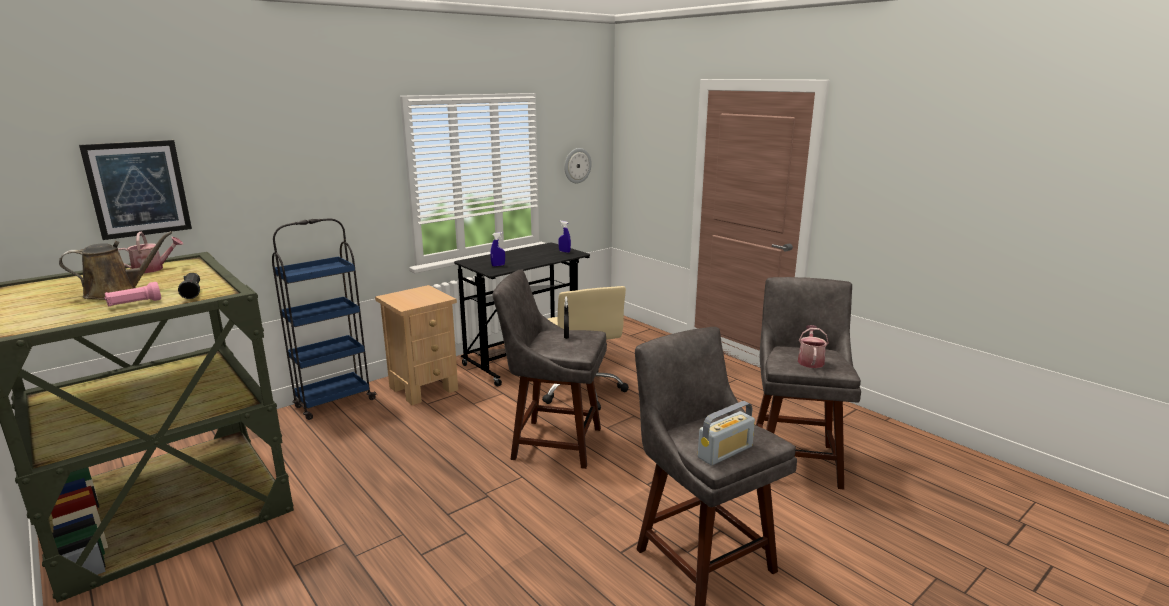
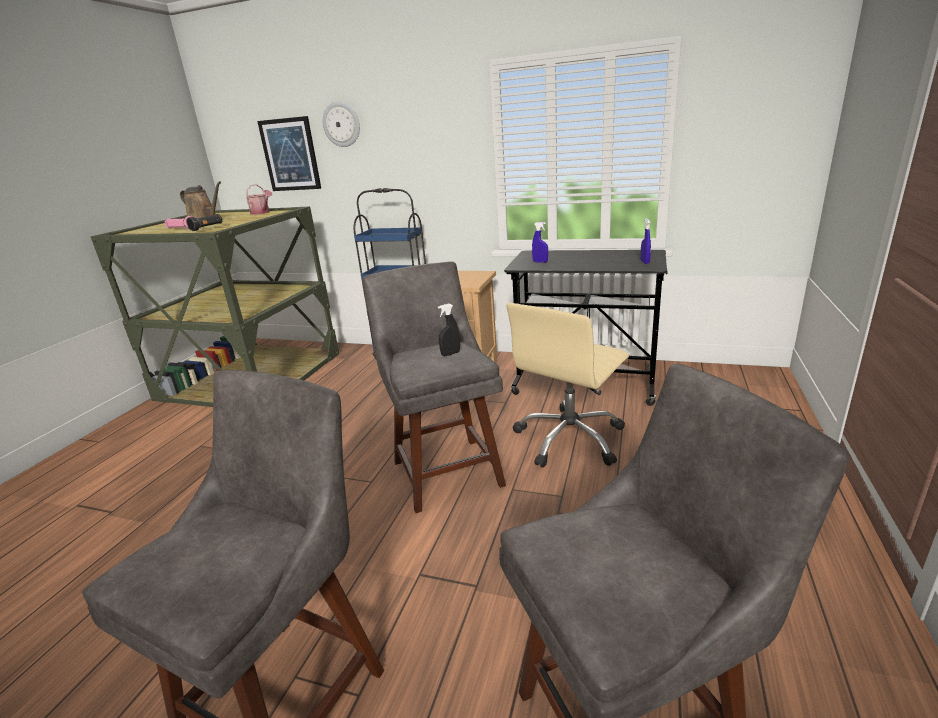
camera: 60 degrees right, 5 degrees up
(577, 165) = (750, 145): wall clock -> wall clock (341, 124)
(725, 452) = (155, 573): radio -> none
(810, 361) = (604, 568): watering can -> none

